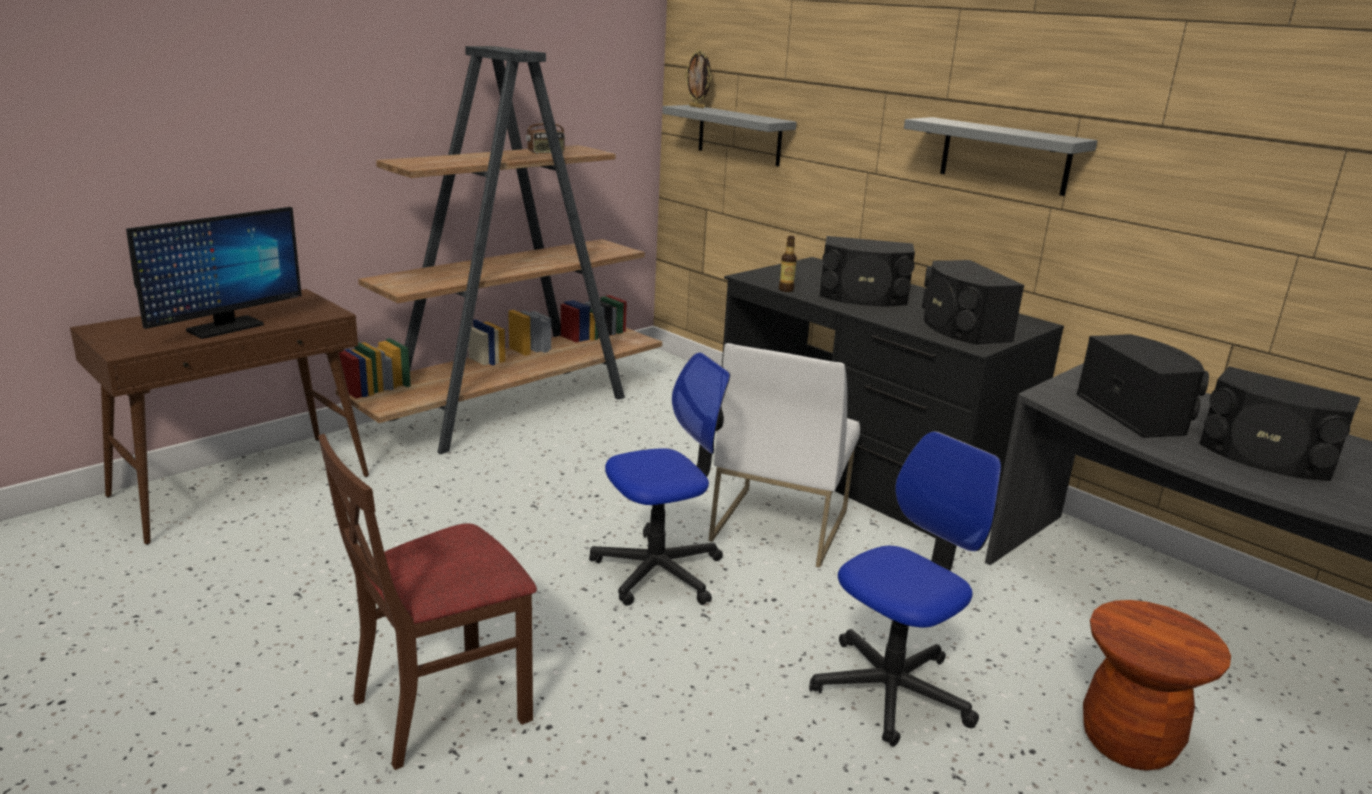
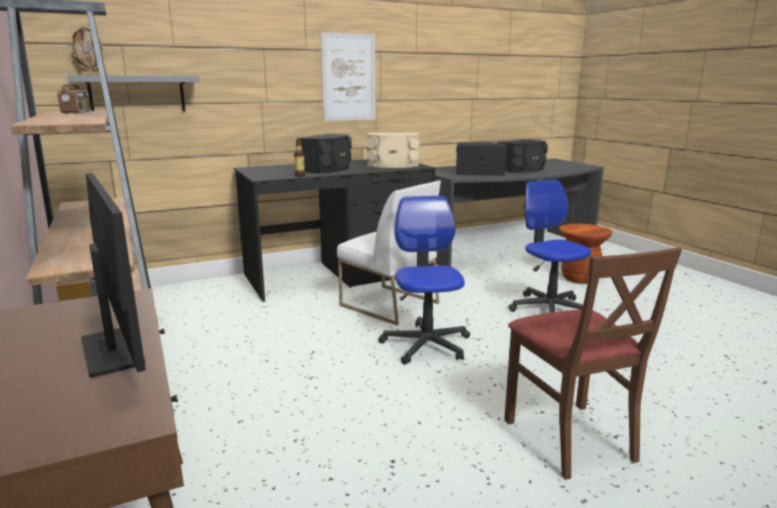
camera: 70 degrees left, 5 degrees down
(960, 328) = (393, 165): black speaker -> beige speaker
(1004, 156) = (348, 77): grey shelf -> picture

